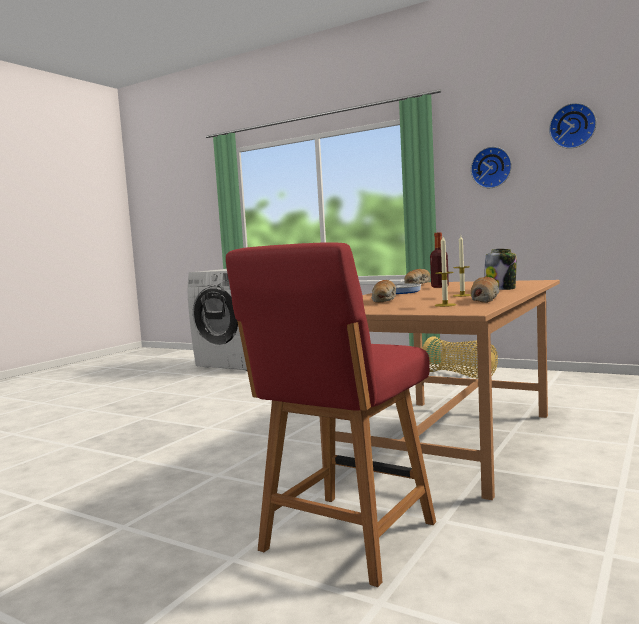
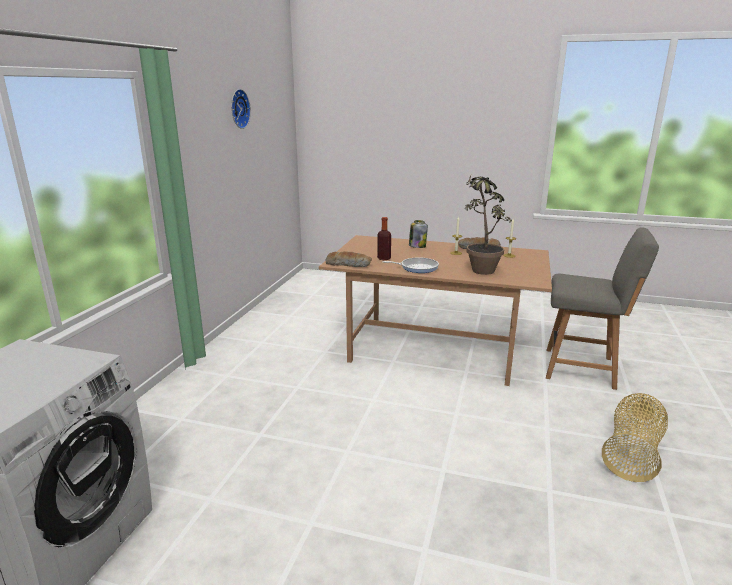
camera: 105 degrees left, 15 degrees up
(345, 539) = (583, 368): red chair -> grey chair
(385, 300) = (479, 268): bread -> potted plant
(461, 375) = (251, 346): basket -> basket (632, 453)
(491, 167) = (201, 143): wall clock -> none

